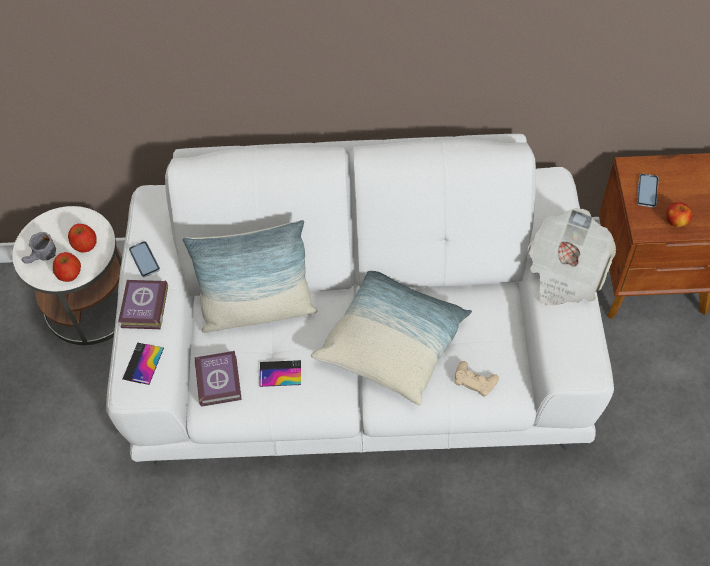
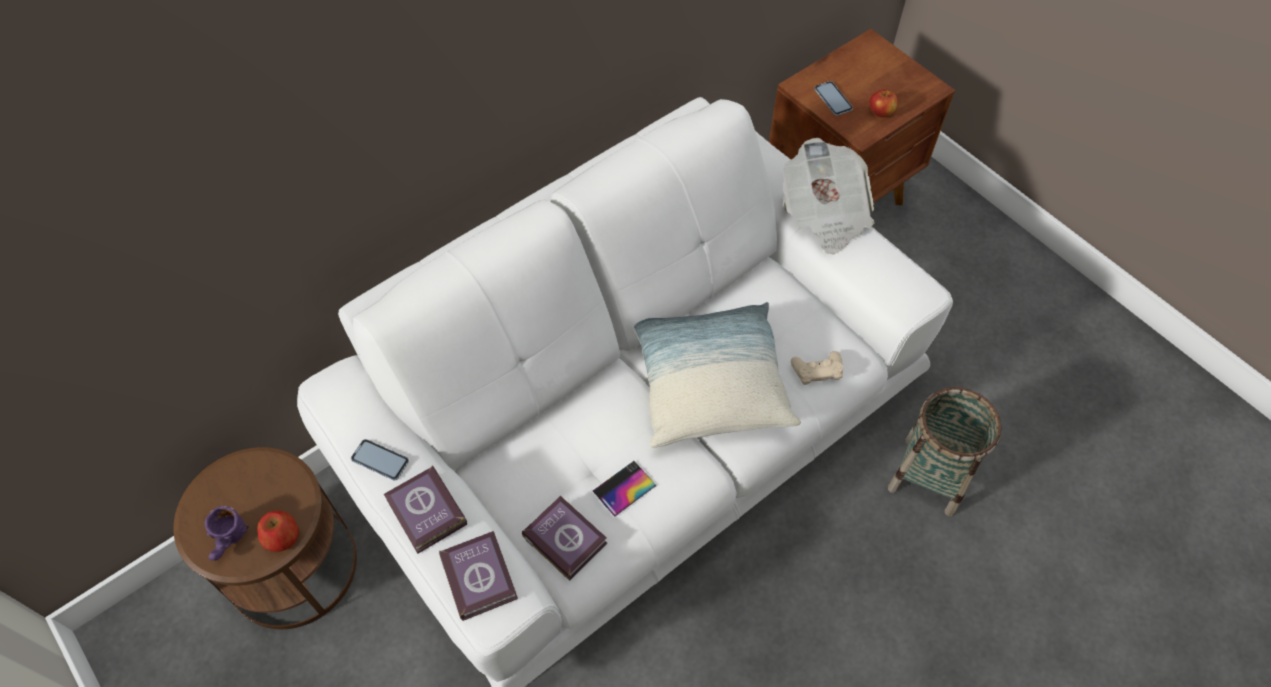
camera: 40 degrees left, 0 degrees up
(42, 258) = (230, 542): grey mug -> purple mug
(85, 244) = (273, 492): apple -> none
(92, 304) = (293, 565): white side table -> brown side table
(143, 363) = (480, 575): phone -> book
(258, 310) = (543, 438): pillow -> none
(541, 523) = (928, 476): none -> basket

